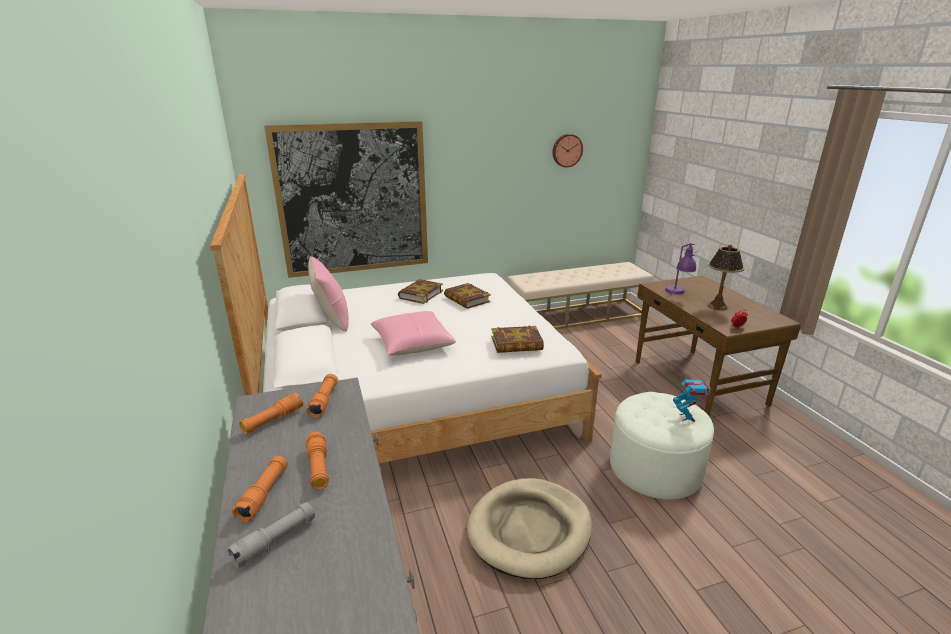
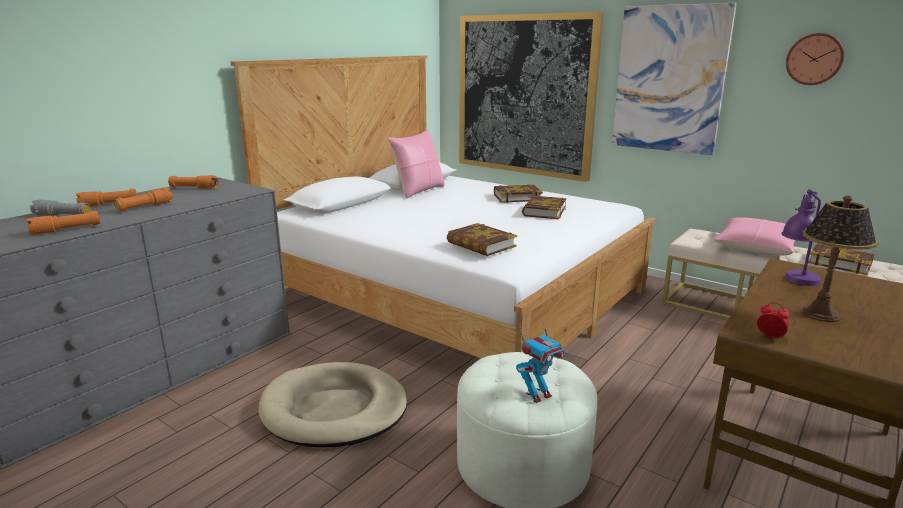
camera: 55 degrees right, 5 degrees down
(324, 401) = (230, 191): orange flashlight -> orange flashlight (66, 230)
(412, 343) = (420, 217): pink pillow -> pink pillow (755, 247)
(480, 172) = (669, 79): none -> picture
(604, 271) = (839, 263): none -> book

